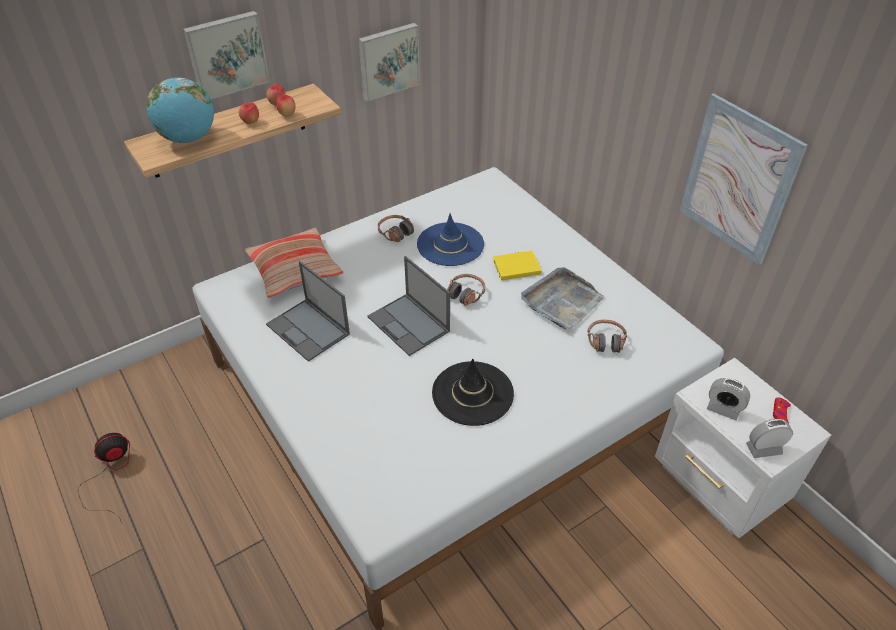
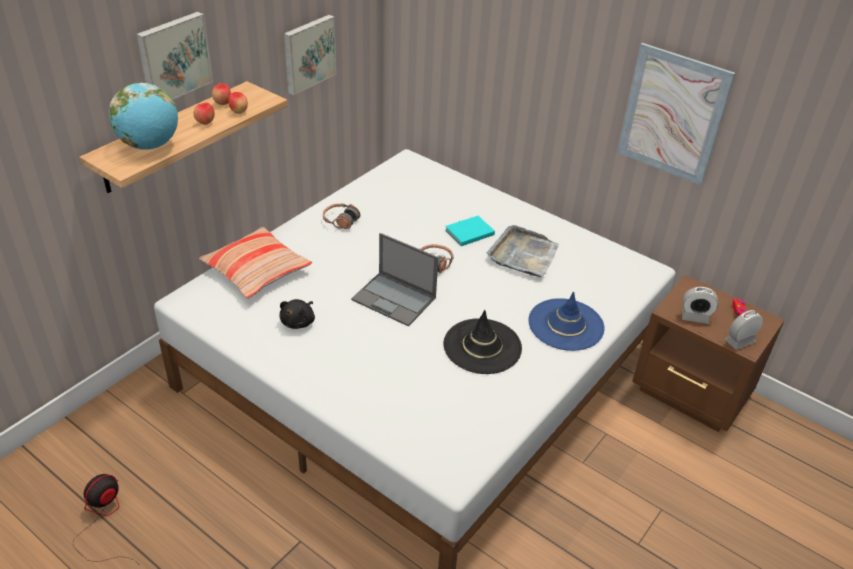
camera: 20 degrees left, 5 degrees down
(309, 330) = (299, 322): laptop -> black plush toy
(450, 244) = (399, 223): blue hat -> blue hat (566, 325)
(515, 267) = (468, 232): yellow book -> turquoise book
(606, 341) = (577, 281): headphones -> none
(719, 485) = (691, 394): white nightstand -> brown nightstand

